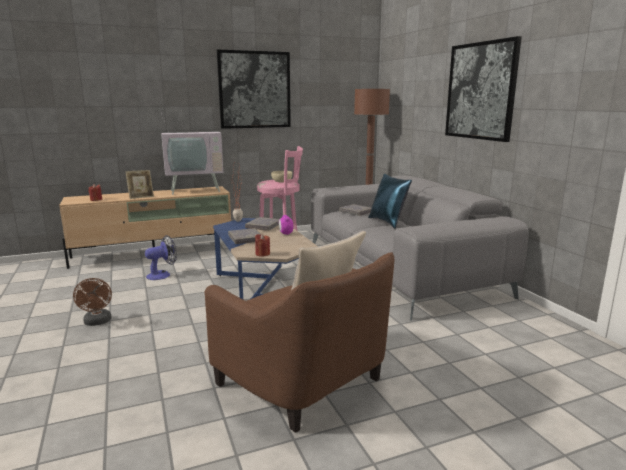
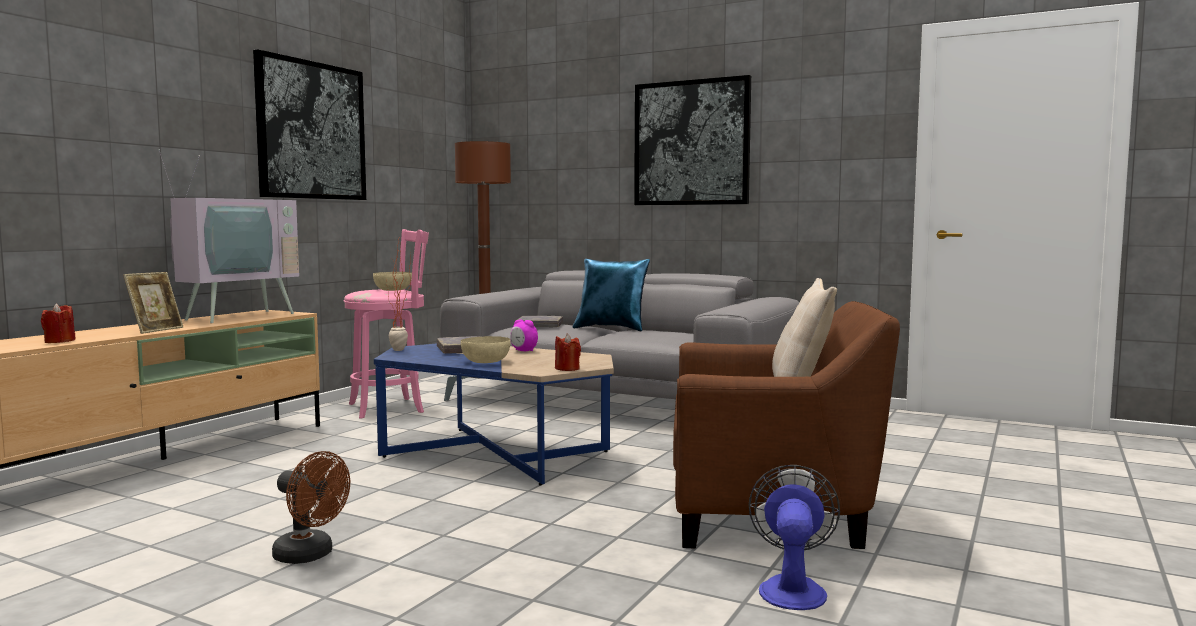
camera: 40 degrees left, 10 degrees down
(162, 275) = (268, 478): fan -> fan (792, 588)
(245, 239) = (486, 362): grey book -> beige bowl

